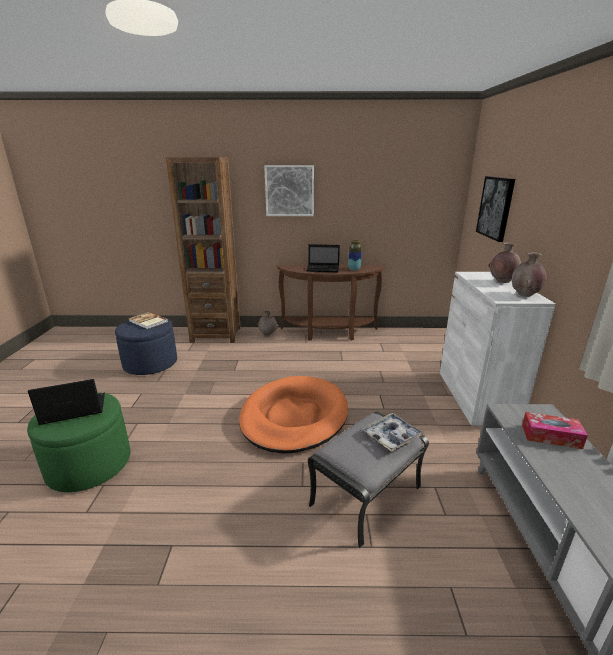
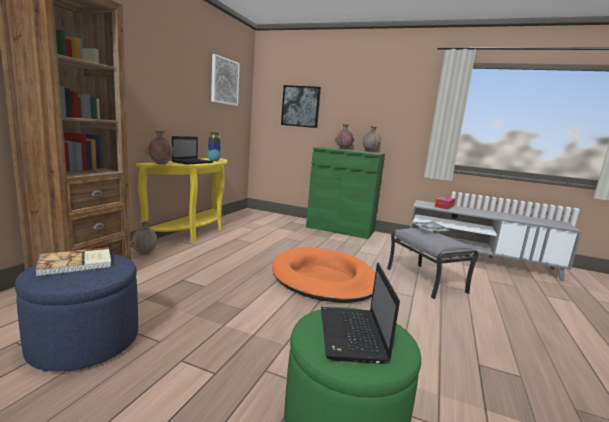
camera: 70 degrees left, 10 degrees down
(289, 191) = (146, 72): picture -> picture (224, 81)
(289, 268) = (160, 164): none -> brown vase
(329, 333) = (194, 233): brown console table -> yellow console table
(476, 396) = (340, 229): white cabinet -> green cabinet

